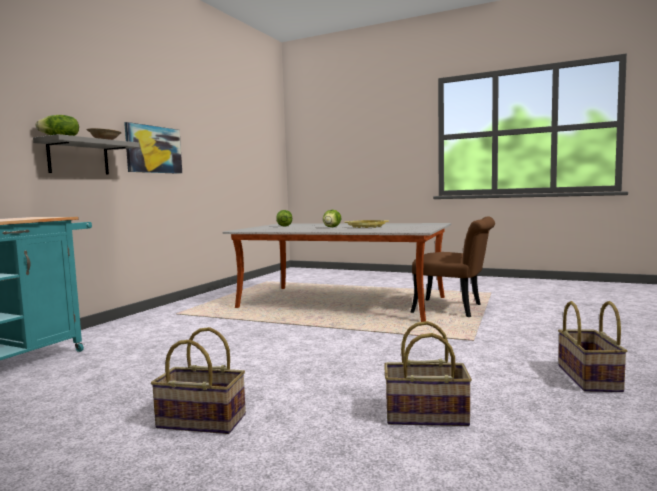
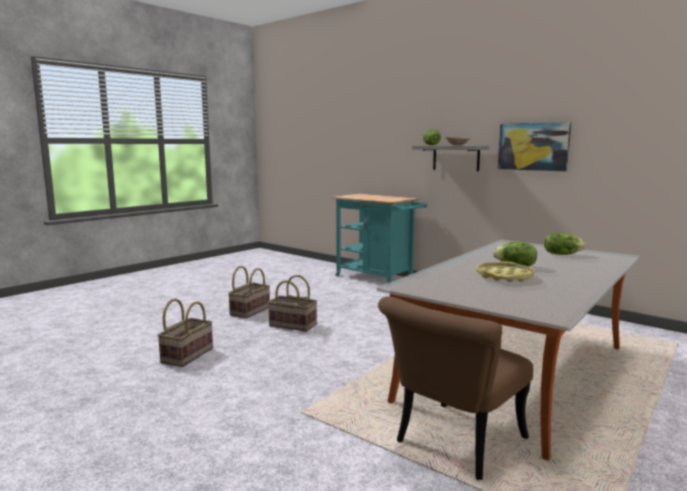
camera: 105 degrees right, 5 degrees up
(590, 378) = (150, 434): basket -> basket (292, 325)

